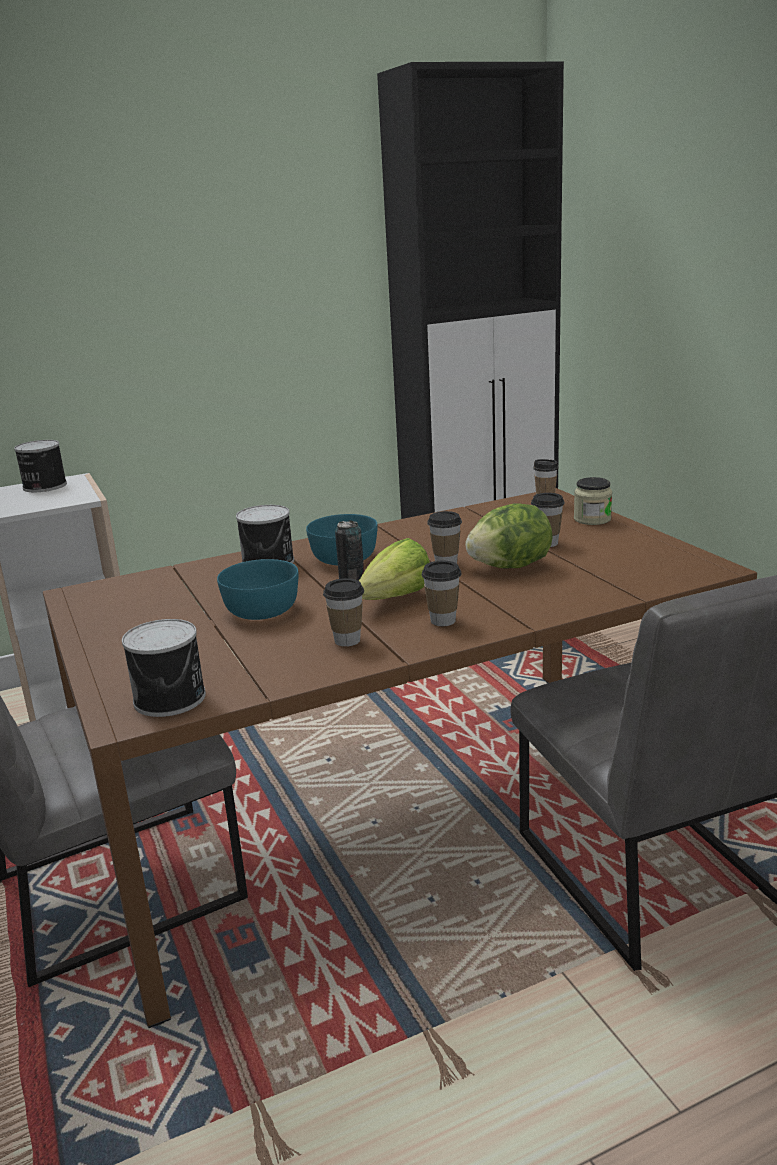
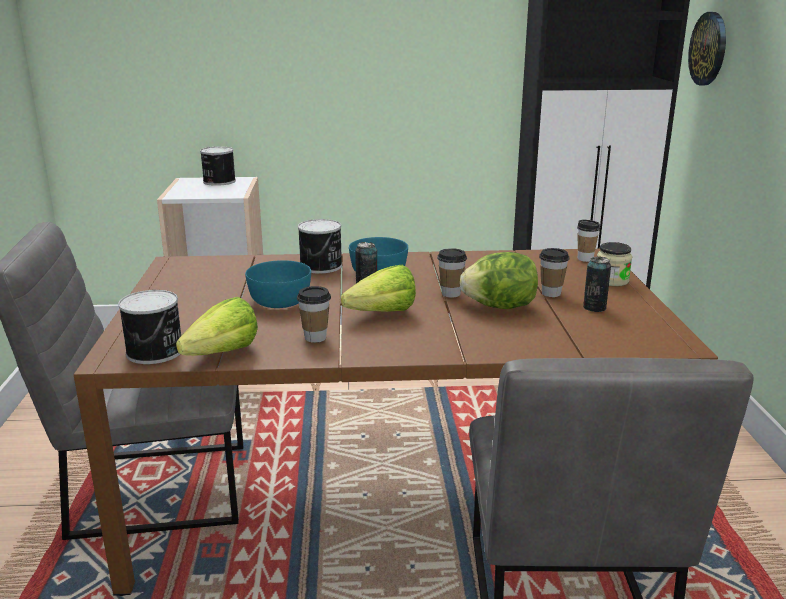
camera: 20 degrees right, 0 degrees up
(251, 686) = (215, 356): none -> lettuce
(443, 621) = (401, 339): cup -> none
(584, 262) = (708, 49): none -> wall clock
(603, 549) = (594, 307): none -> can

